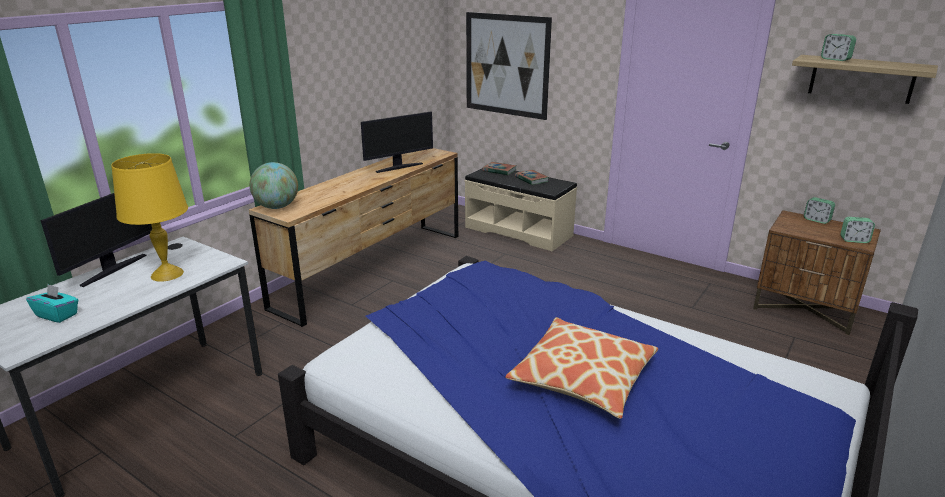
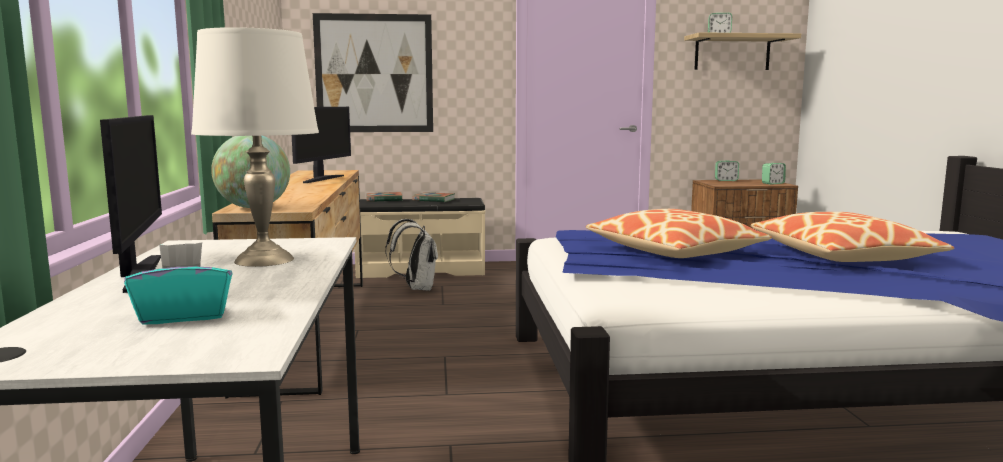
camera: 40 degrees left, 15 degrees down
(167, 274) = (264, 260): yellow table lamp -> white table lamp
(481, 320) = (674, 251): none -> pillow
(484, 251) = (416, 288): none -> white backpack

